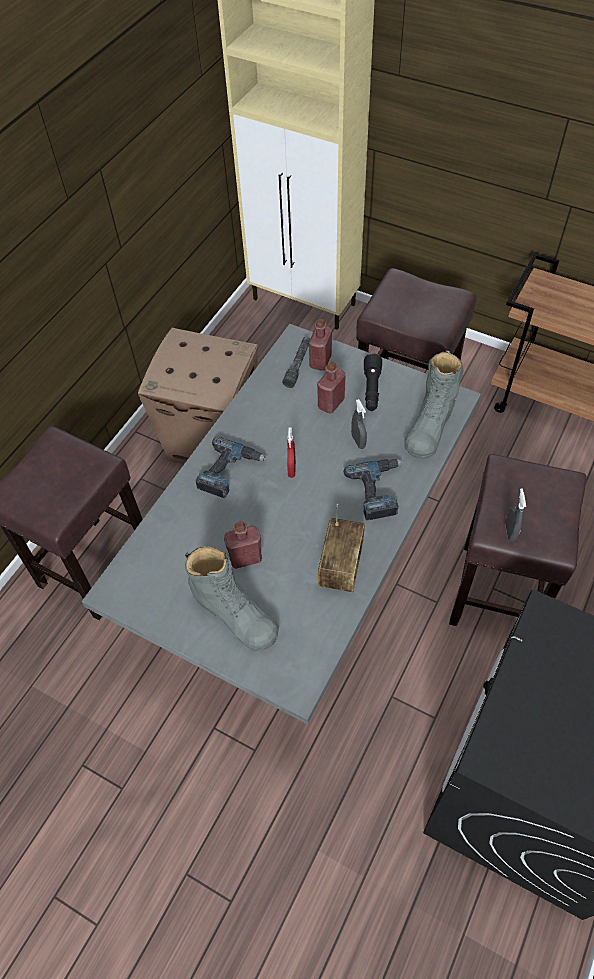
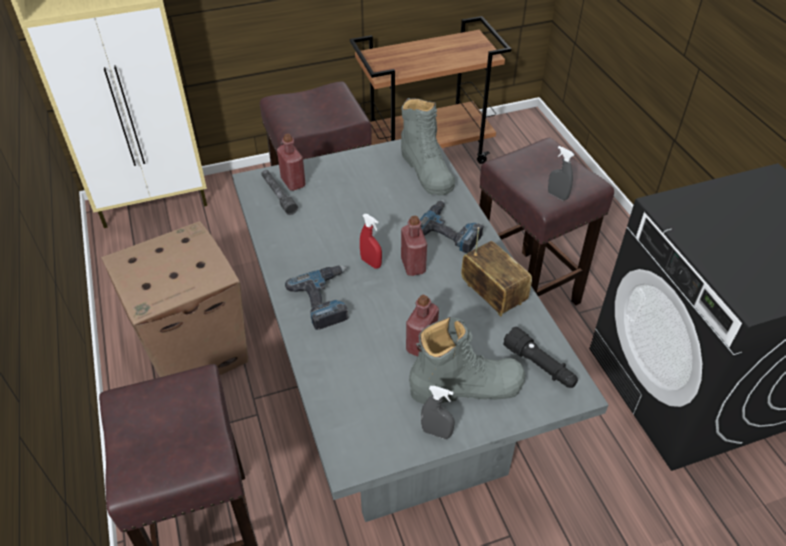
camera: 50 degrees left, 10 degrees down
(331, 403) = (339, 203): red bottle -> red bottle (413, 265)
(358, 441) = (393, 212): grey spray bottle -> grey spray bottle (436, 432)
(371, 389) = (356, 175): black flashlight -> black flashlight (539, 366)

